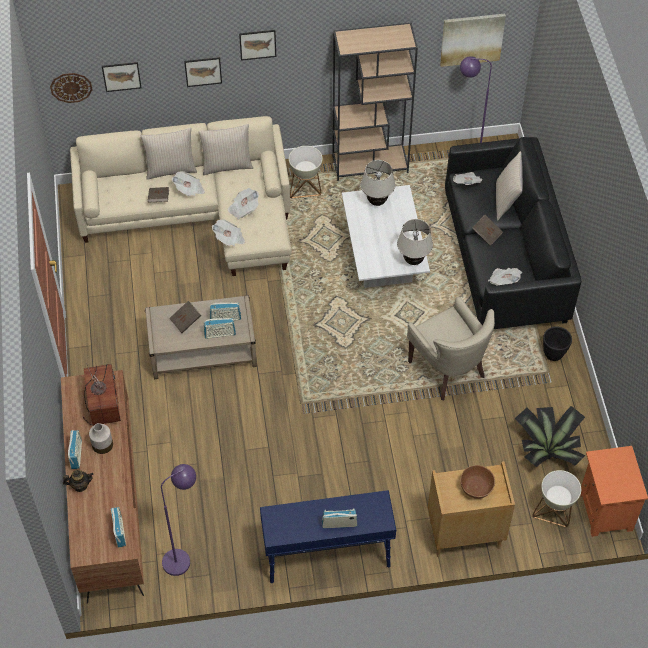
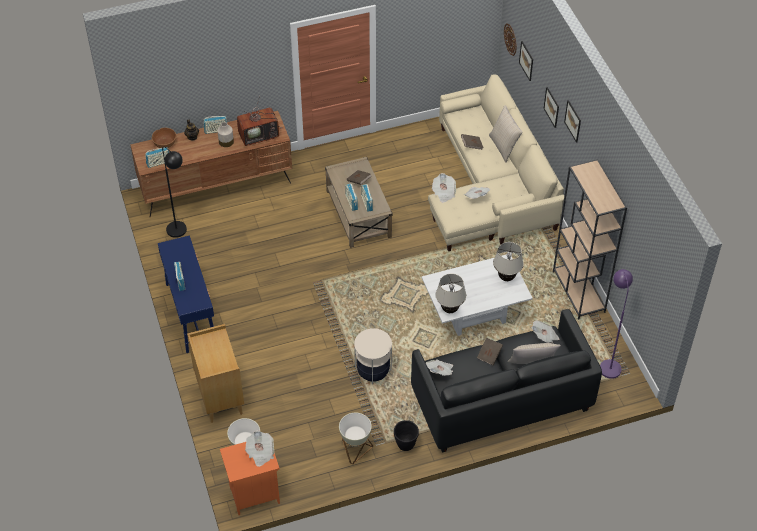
camera: 80 degrees right, 5 degrees down
(184, 558) = (180, 233): purple floor lamp -> black floor lamp
(189, 190) = (486, 161): newspaper -> newspaper (260, 453)
(227, 165) = (519, 179): beige pillow -> none
(305, 189) = (536, 252): planter -> planter (355, 451)
(448, 370) = (373, 371): beige armchair -> beige side table
(472, 39) = (651, 271): picture -> none
(476, 488) = (215, 355): brown bowl -> brown bowl (165, 144)
(547, 448) = (308, 448): potted plant -> none

